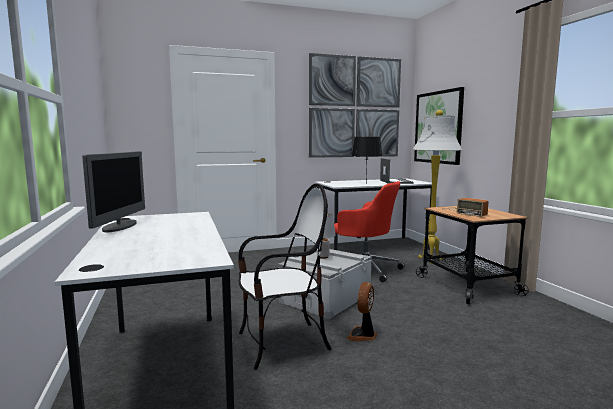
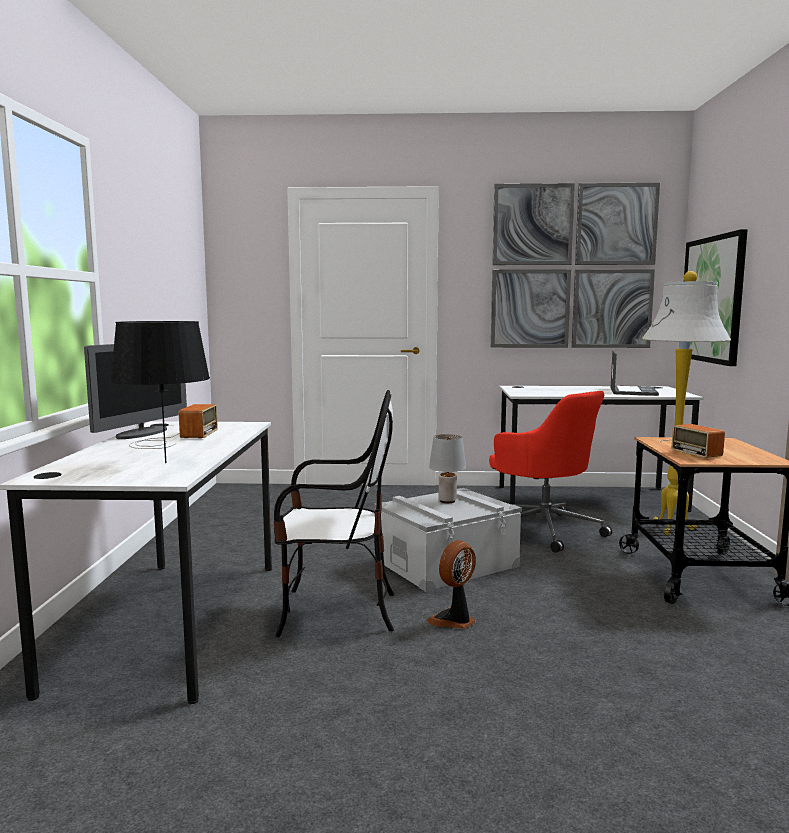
camera: 20 degrees right, 0 degrees up
(155, 229) = (173, 439): none -> radio
(366, 183) = (575, 392): black table lamp -> black table lamp (166, 463)

